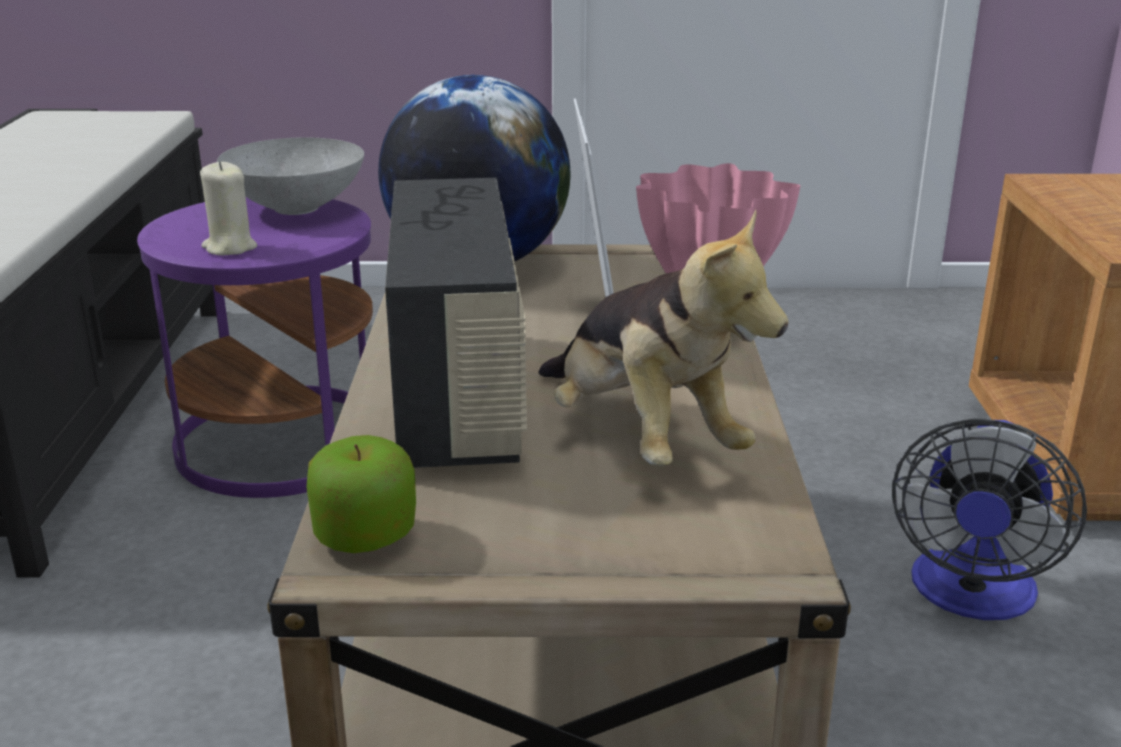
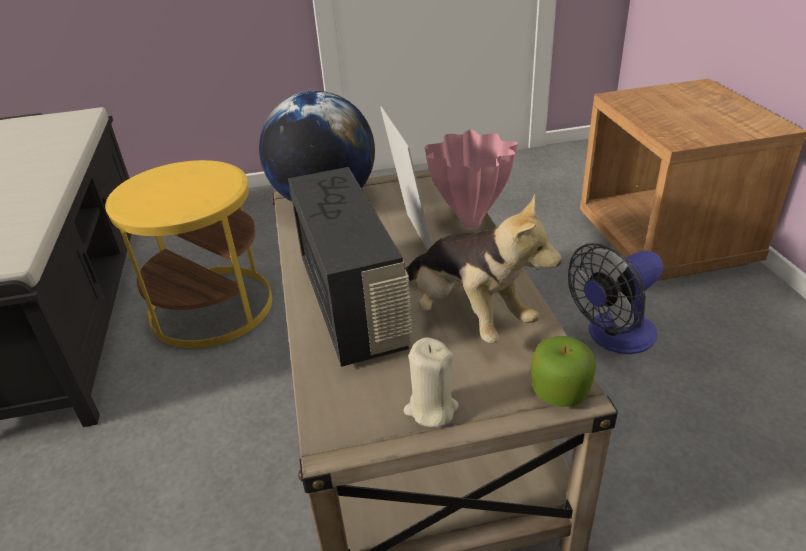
camera: 10 degrees left, 10 degrees up
(230, 247) = (168, 209): beige candle -> beige candle (431, 409)
(281, 442) = (212, 307): purple side table -> yellow side table
(299, 208) = (199, 172): grey bowl -> none
(365, 536) = (340, 418): apple -> apple (560, 390)
(971, 596) = (613, 337): fan -> fan turned 45 degrees clockwise

